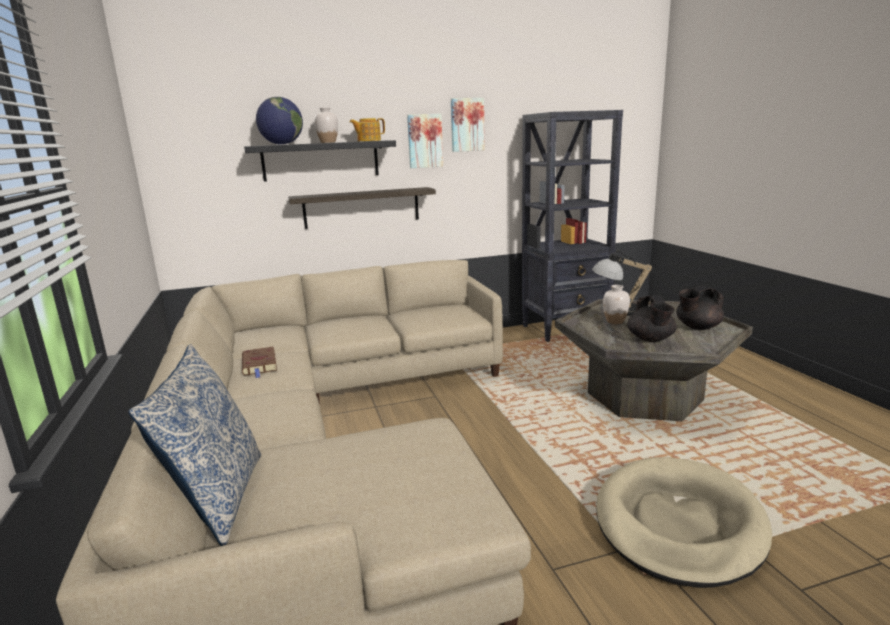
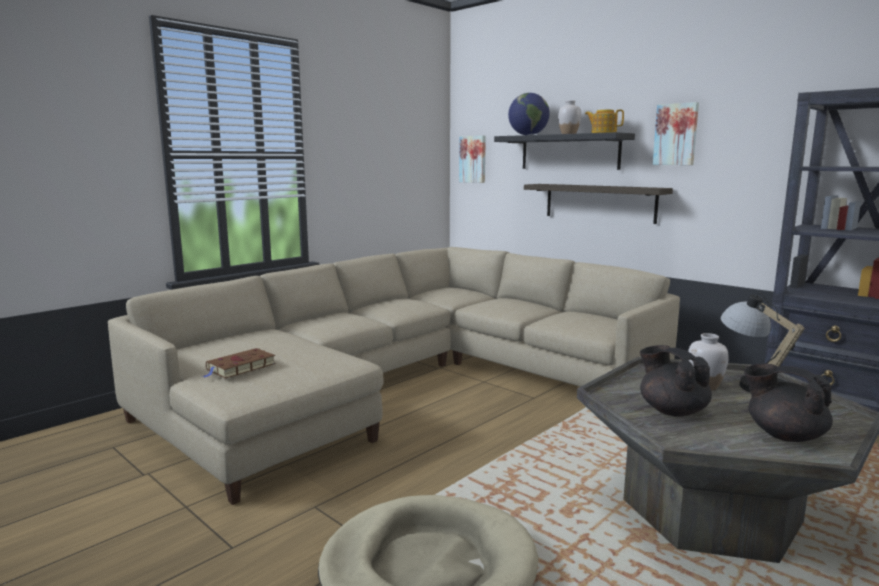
camera: 60 degrees right, 5 degrees down
(217, 498) = (226, 336): pillow -> none
(260, 365) = (398, 303): brown book -> brown book (240, 367)
(467, 125) = (733, 115): picture -> picture (473, 159)
(650, 339) = (672, 411): black teapot -> black teapot turned 90 degrees clockwise

